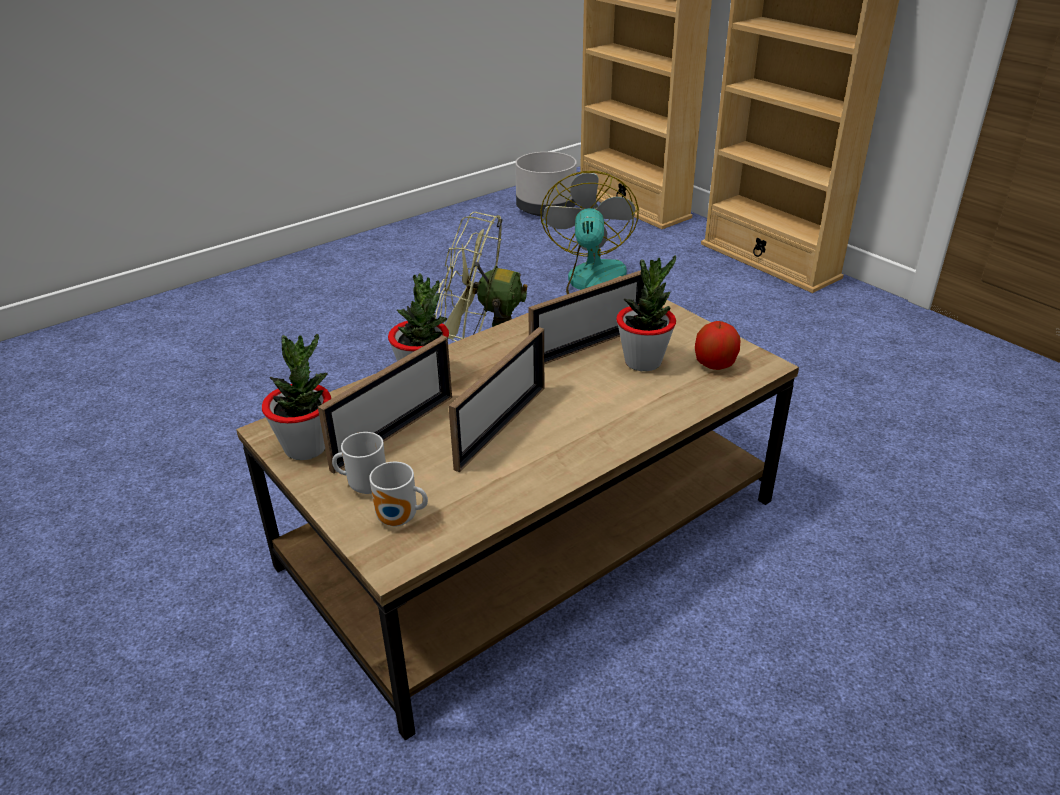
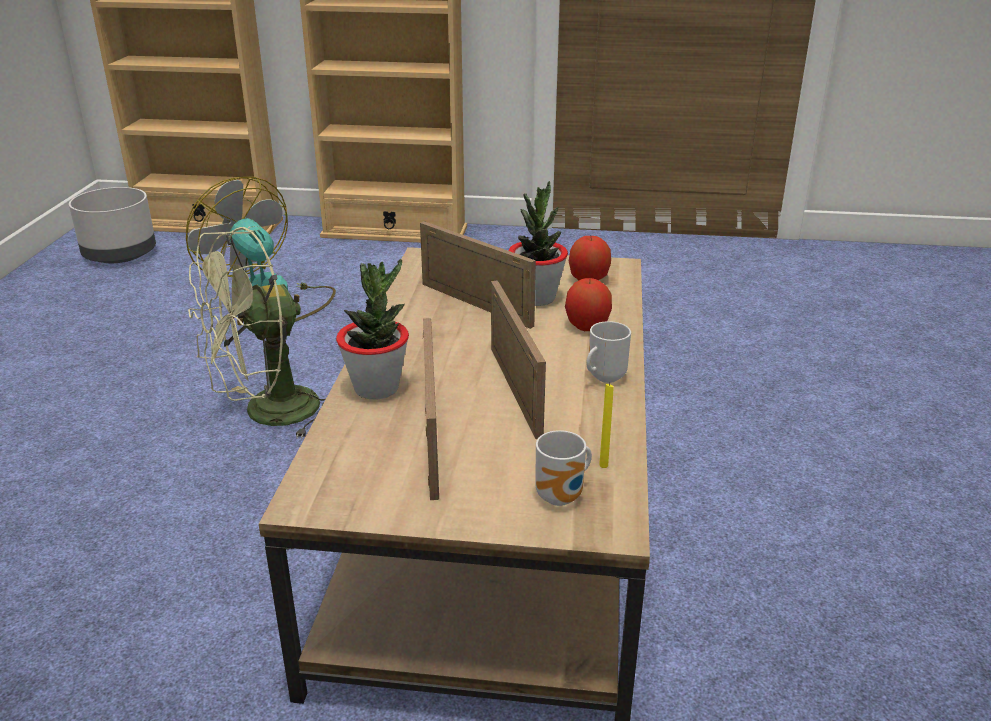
camera: 45 degrees left, 5 degrees down
(306, 447) = (370, 496): potted plant -> none
(365, 485) = (485, 491): mug -> mug (603, 378)
(462, 516) = (603, 465): none -> yellow candle
(589, 346) = (475, 304): picture frame -> picture frame turned 60 degrees counterclockwise
(641, 404) = (587, 326): none -> apple

